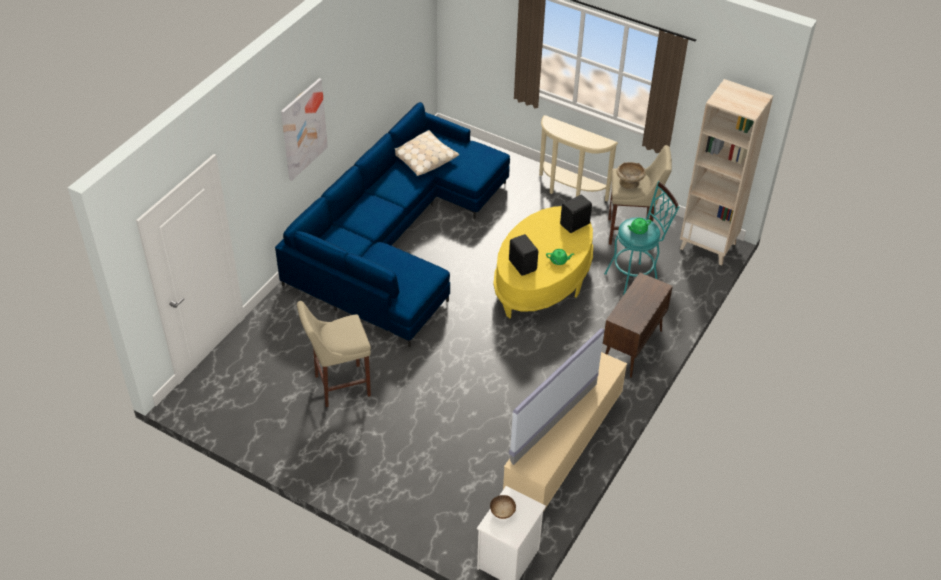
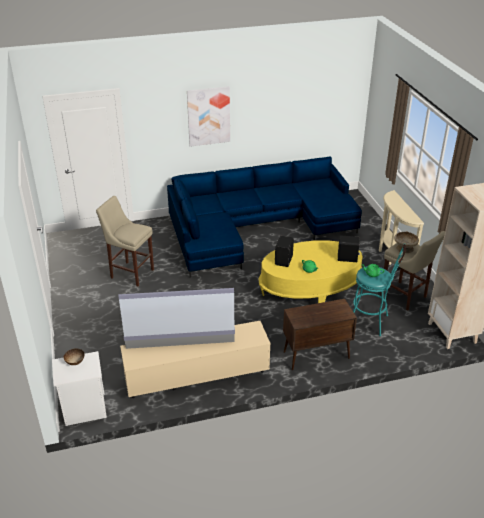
camera: 45 degrees right, 10 degrees down
(423, 159) = (306, 188): beige pillow -> none

